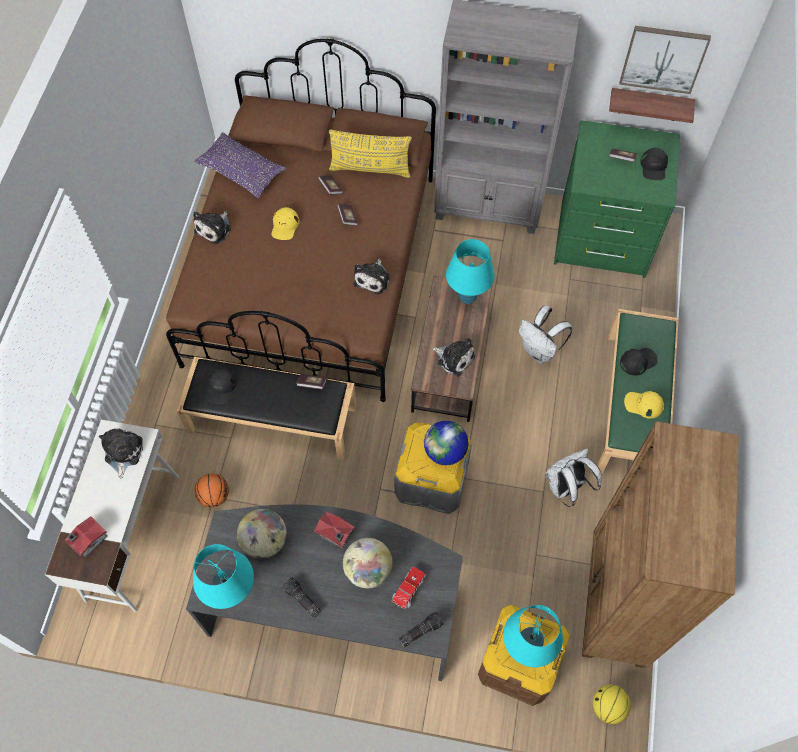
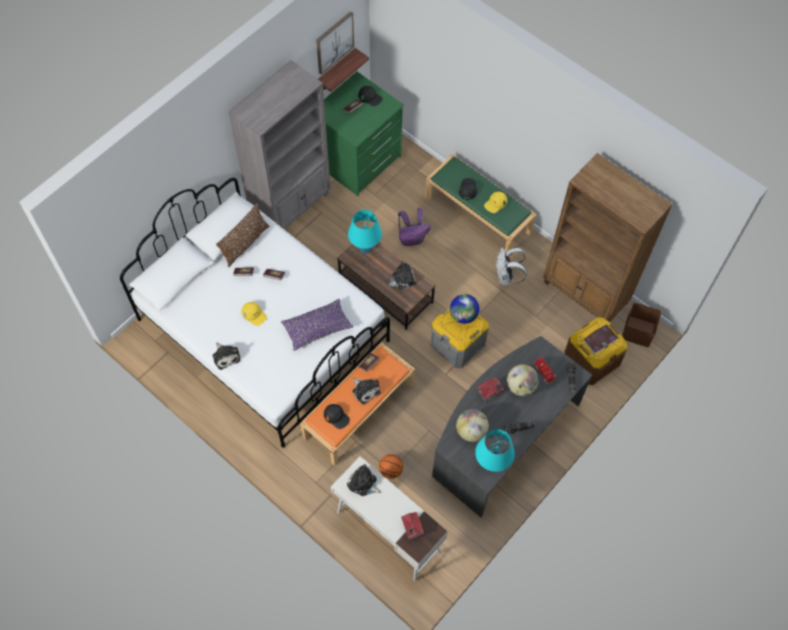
camera: 60 degrees left, 0 degrees up
(241, 172) = (190, 318): purple pillow -> purple pillow (317, 328)
(273, 418) = (359, 409): black bench -> orange bench
(313, 269) = (263, 330): brown bed -> white bed
(370, 169) = (245, 244): yellow pillow -> brown pillow
(373, 279) = (330, 286): plush toy -> plush toy (365, 390)
(526, 647) = (600, 340): turquoise table lamp -> book
(539, 351) = (412, 239): white backpack -> purple backpack
(607, 707) = (638, 332): basketball -> brown storage box

